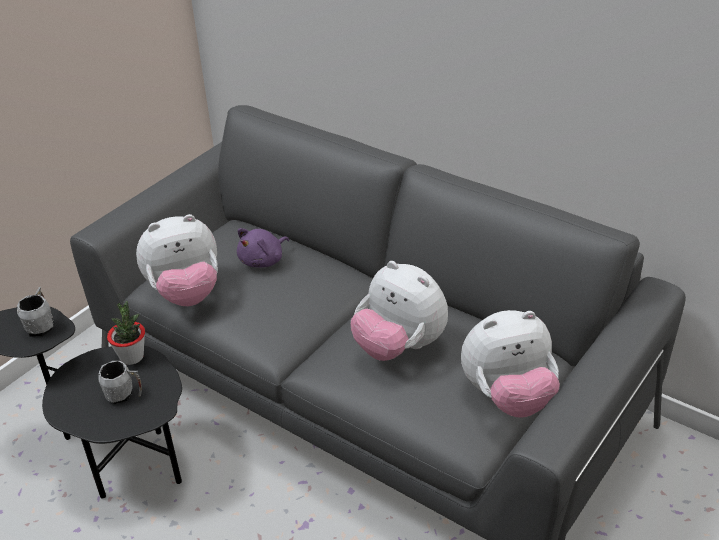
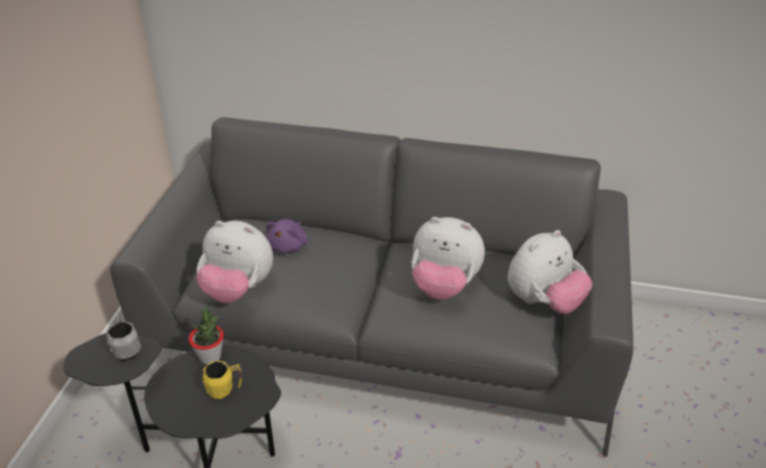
camera: 25 degrees left, 0 degrees up
(124, 395) = (224, 390): grey mug -> yellow mug
(186, 294) = (237, 289): plush toy -> plush toy turned 60 degrees clockwise

